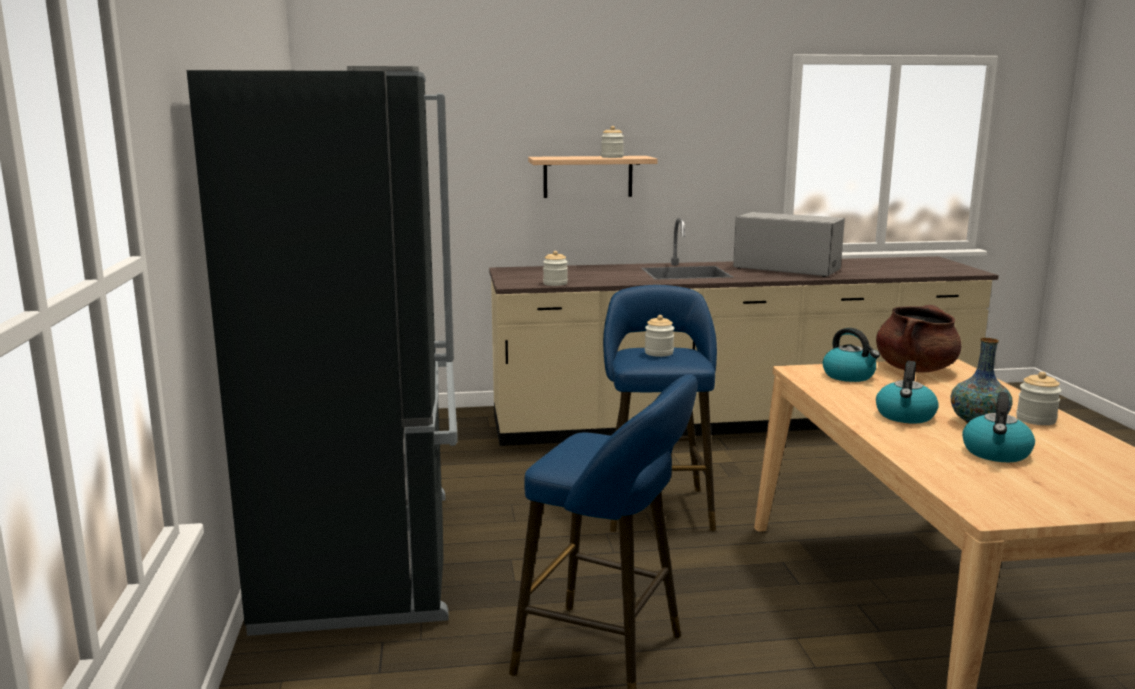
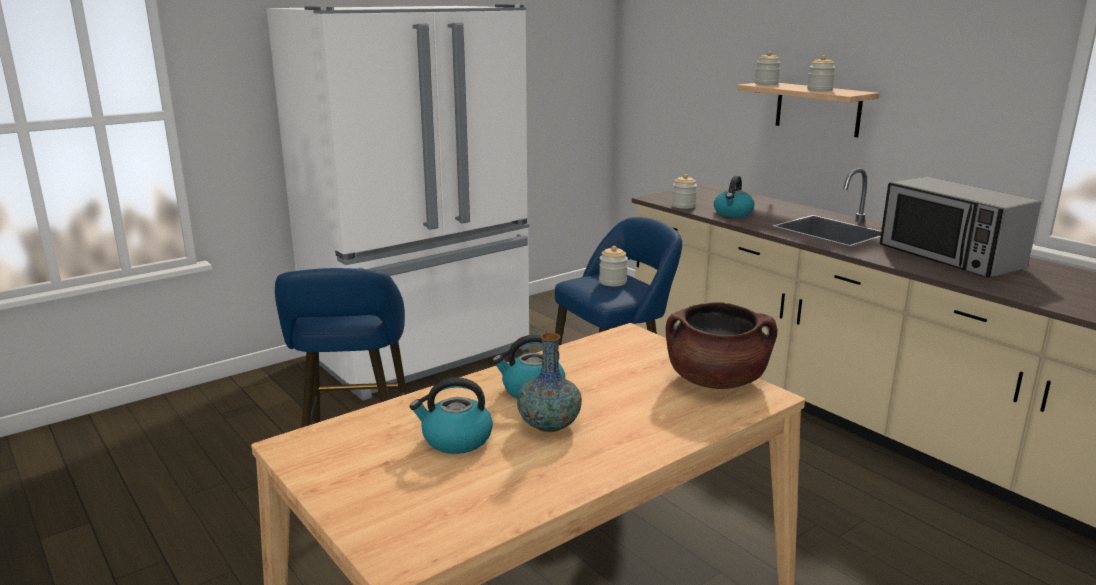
camera: 60 degrees right, 5 degrees up
(365, 556) = (422, 354): black fridge -> white fridge
(786, 269) = (949, 257): microwave -> microwave turned 150 degrees clockwise
(849, 376) = (640, 355): kettle -> kettle (733, 213)
(1036, 419) = (596, 455): jar -> jar (766, 84)

